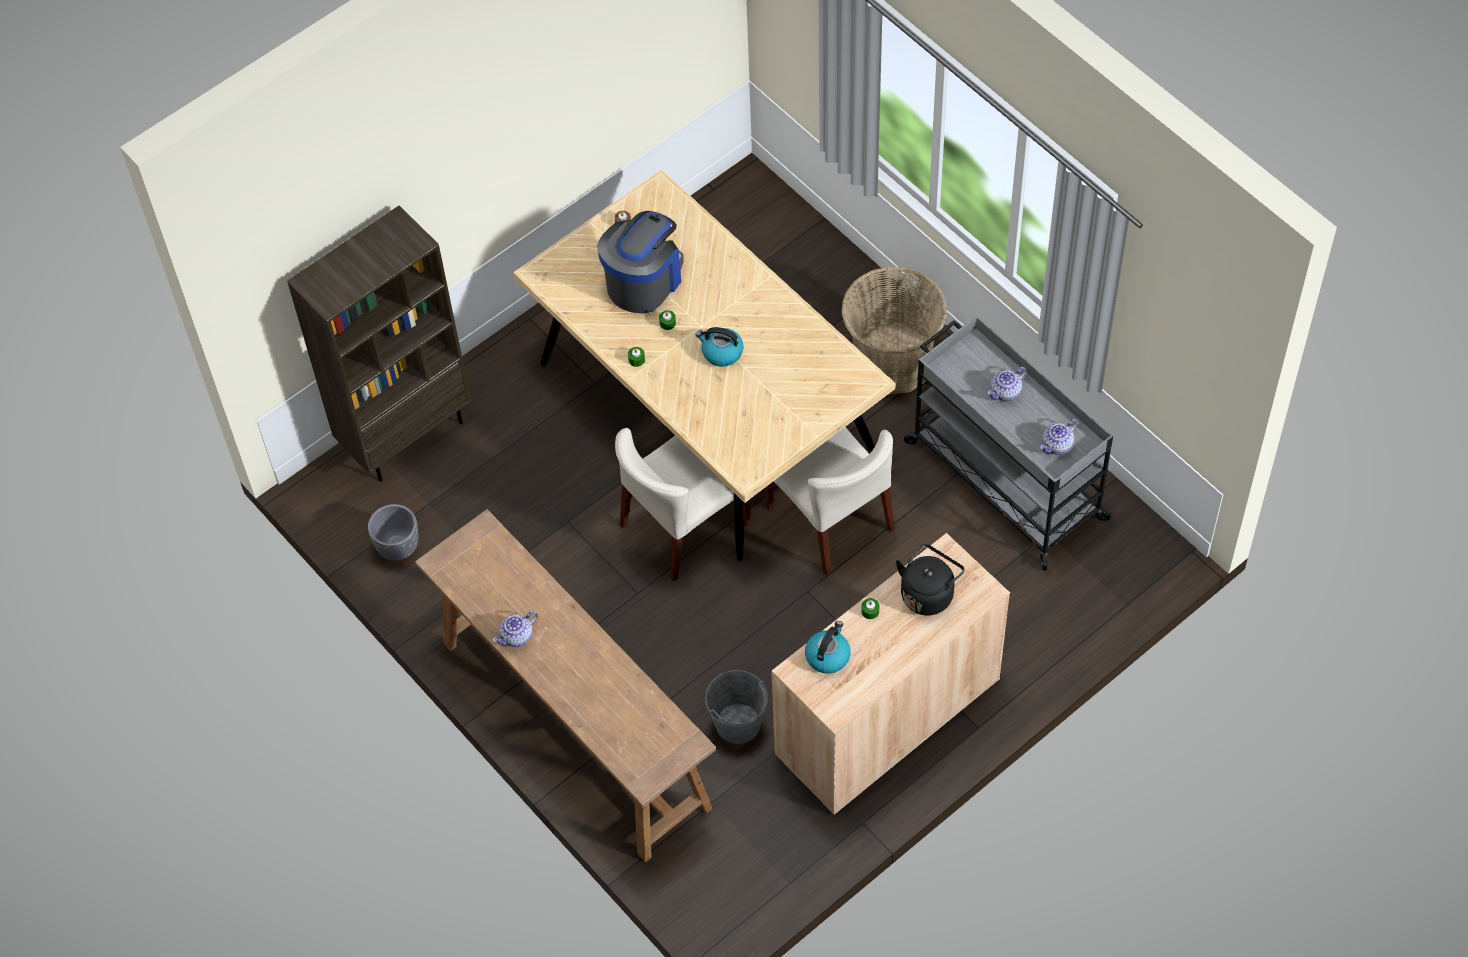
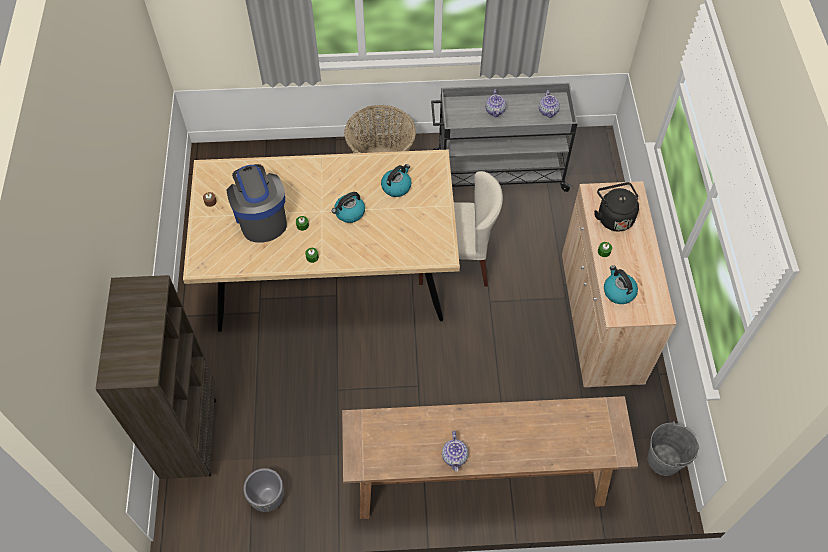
camera: 55 degrees left, 0 degrees up
(684, 525) = (395, 332): beige chair -> none
(738, 723) = (547, 393): grey bucket -> grey bucket (664, 460)
(796, 370) = (396, 186): none -> kettle

